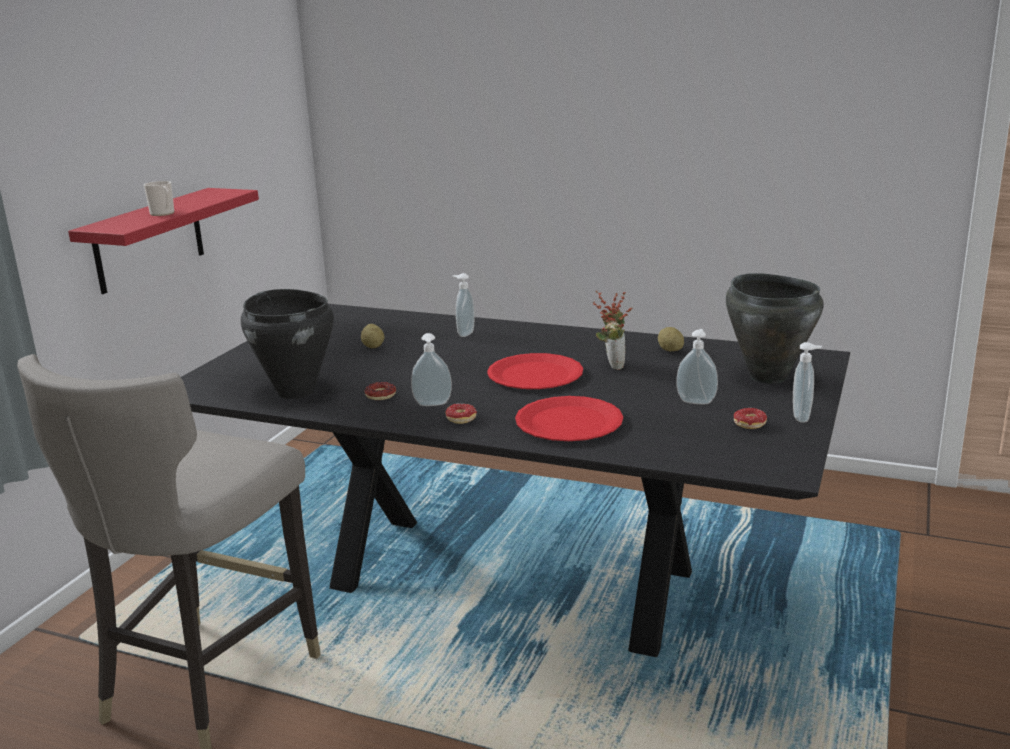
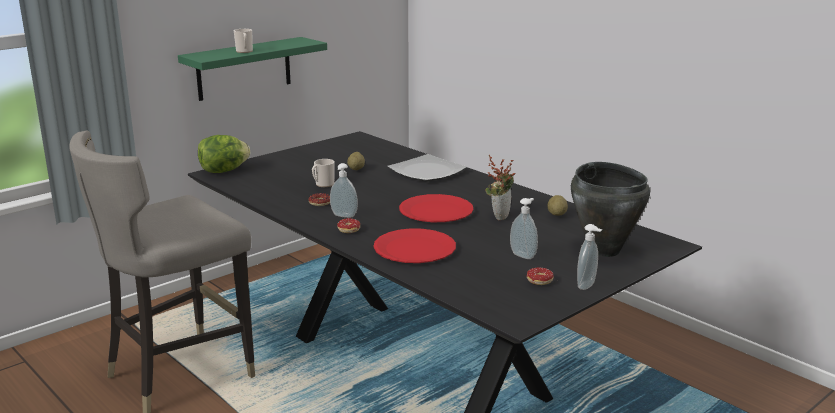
camera: 25 degrees right, 0 degrees up
(149, 240) = (244, 68): red shelf -> green shelf
(195, 383) = (223, 171): none -> lettuce
(296, 392) = (273, 189): black cooking pot -> none
(355, 373) = (323, 184): none -> mug
(464, 333) = (427, 172): soap dispenser -> plate

